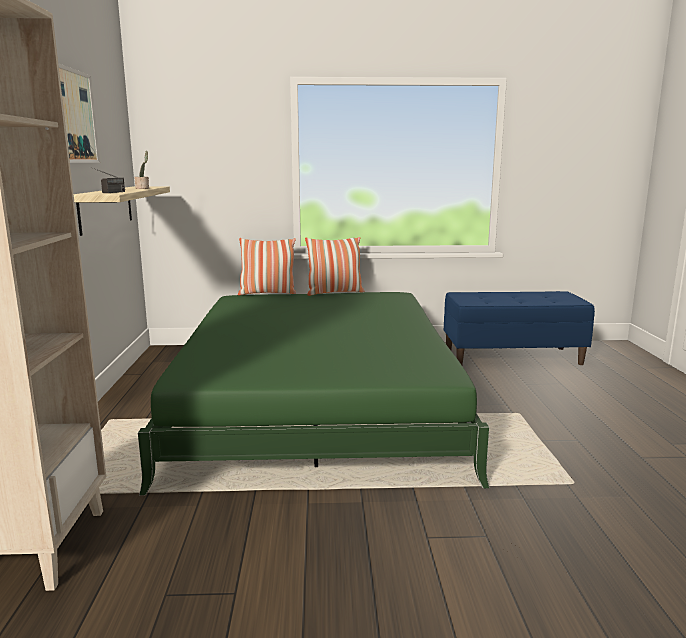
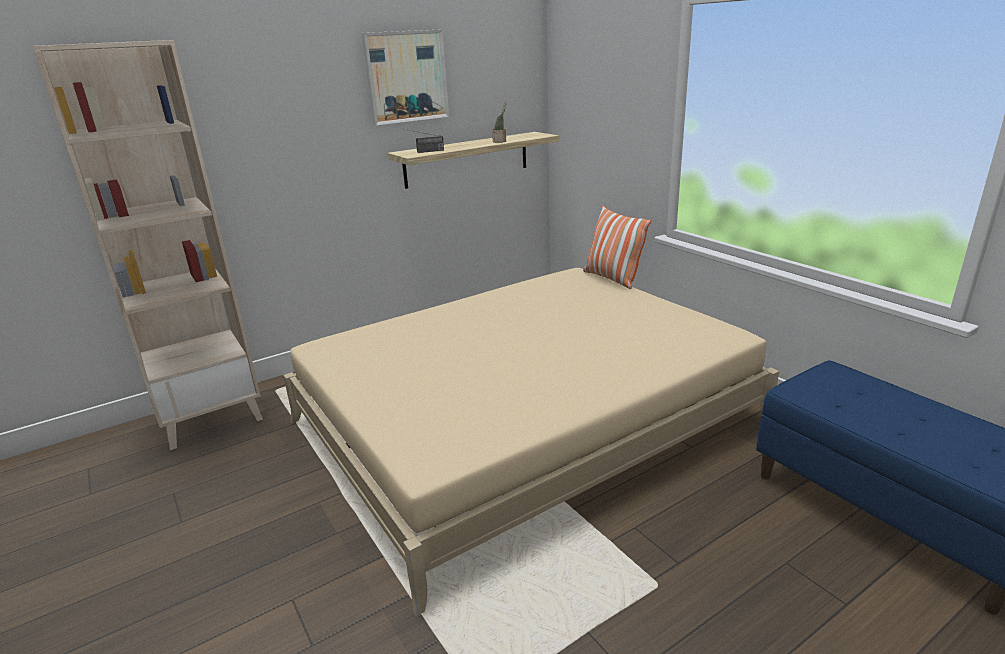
camera: 60 degrees right, 10 degrees up
(317, 401) = (524, 421): green bed -> beige bed
(334, 292) = (670, 303): pillow -> none

